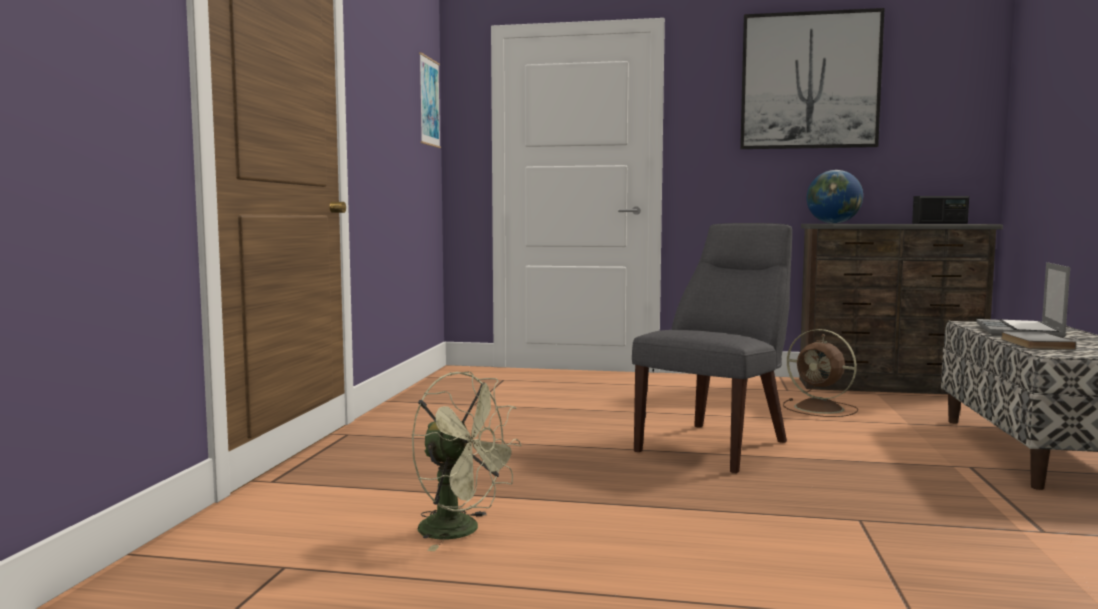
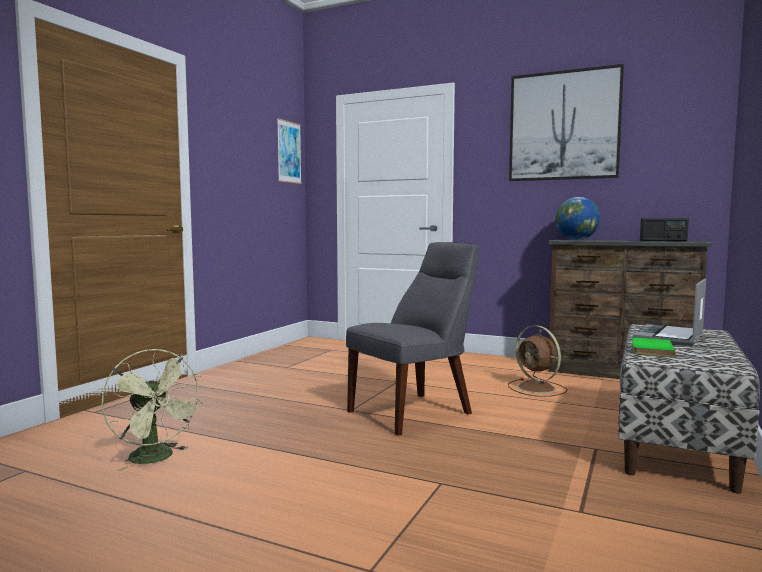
camera: 15 degrees right, 0 degrees up
(1033, 344) = (649, 350): grey book -> green book

